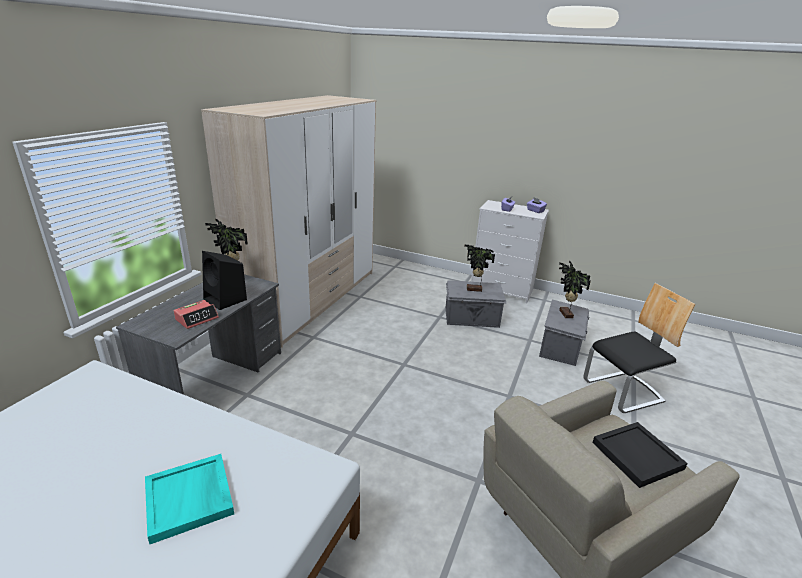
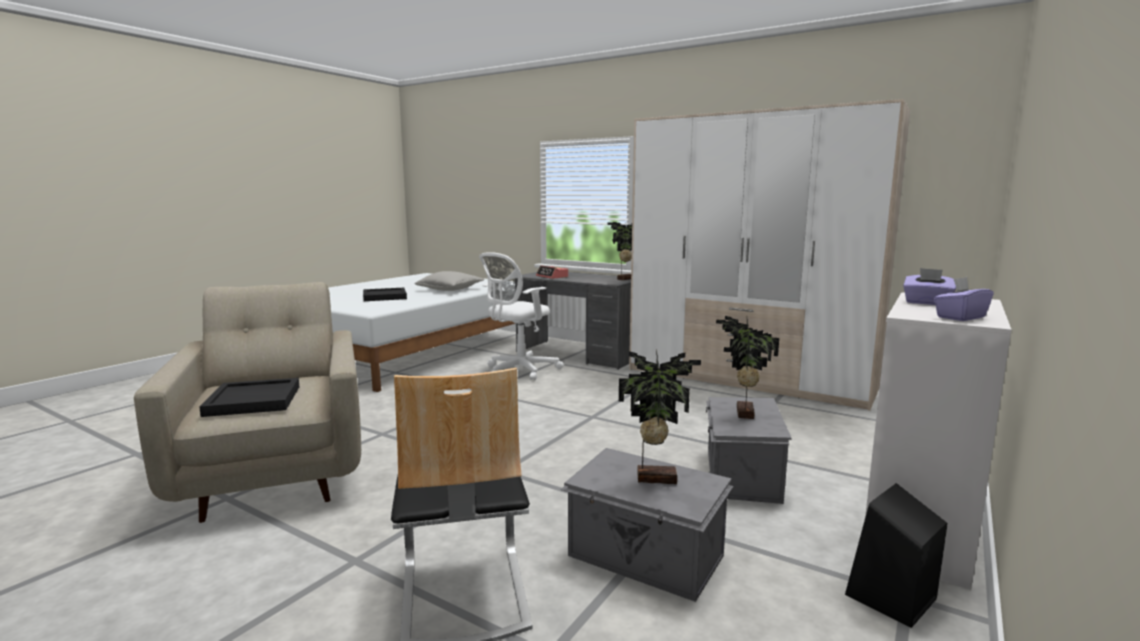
camera: 100 degrees right, 15 degrees down
(136, 429) = (450, 290): none -> grey pillow
(190, 498) = (384, 297): turquoise tray -> black tray
(226, 300) = (583, 279): black speaker -> black speaker (890, 598)
(277, 417) = (518, 371): none -> white office chair

